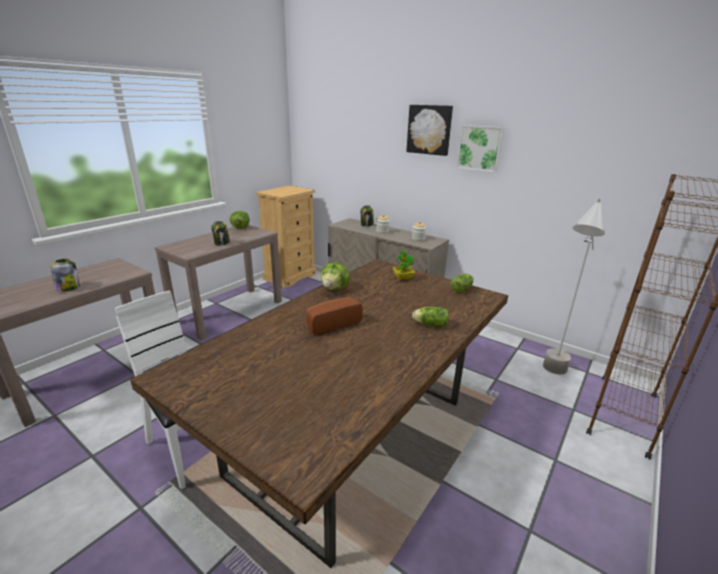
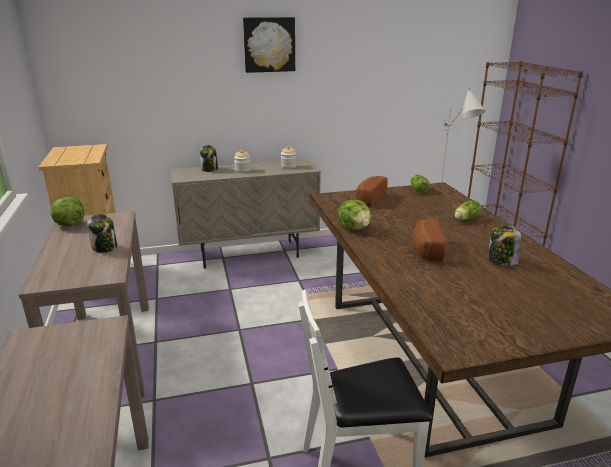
camera: 50 degrees left, 0 degrees up
(68, 288) = (72, 394): jar -> jar (501, 261)
(403, 278) = (369, 199): potted plant -> bread
(480, 148) = (327, 59): picture -> none

